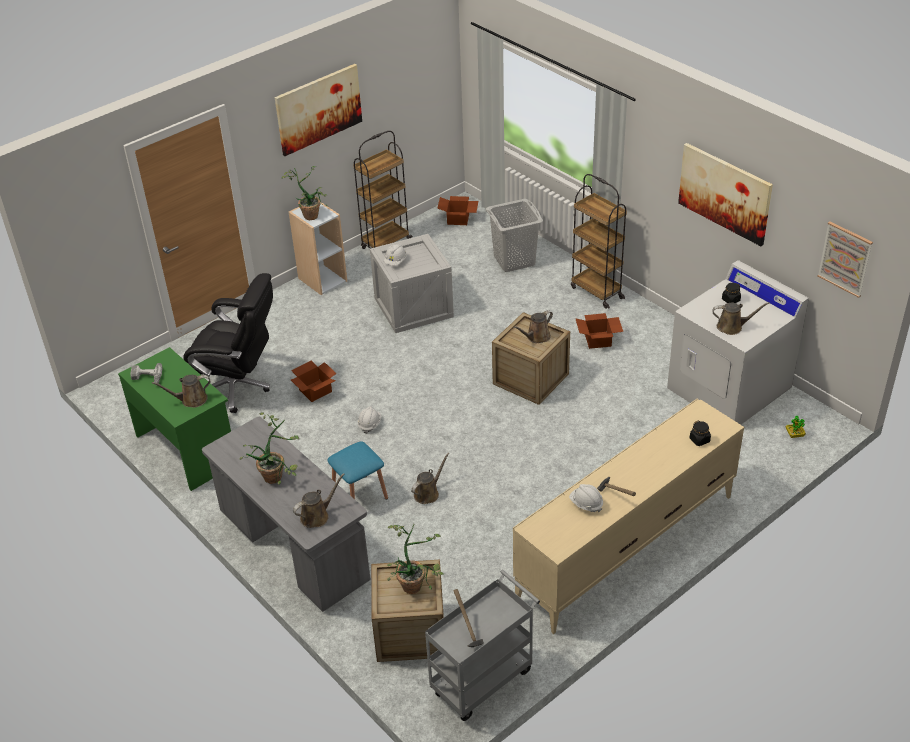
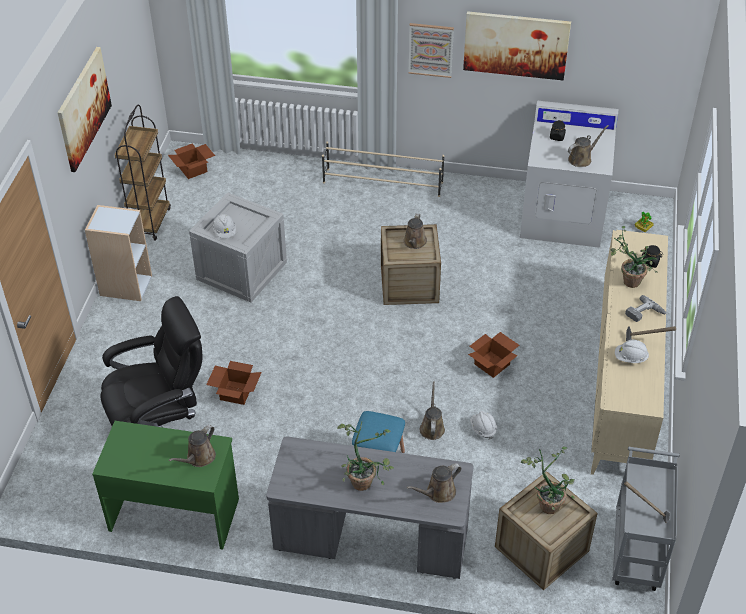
camera: 40 degrees left, 5 degrees up
(147, 378) = (129, 462): power drill -> power drill (645, 314)
(310, 214) = (110, 222): potted plant -> potted plant (627, 279)
(317, 516) = (438, 493): brown watering can -> brown watering can turned 135 degrees counterclockwise
(369, 424) = (318, 396): white hard hat -> white hard hat (483, 429)
(514, 260) = (284, 186): grey laundry basket -> none
(596, 292) = (383, 183): brown cart -> beige shoe rack
(599, 340) = (428, 223): cardboard box -> cardboard box (493, 364)
(845, 259) = (654, 63): picture -> picture (431, 50)

